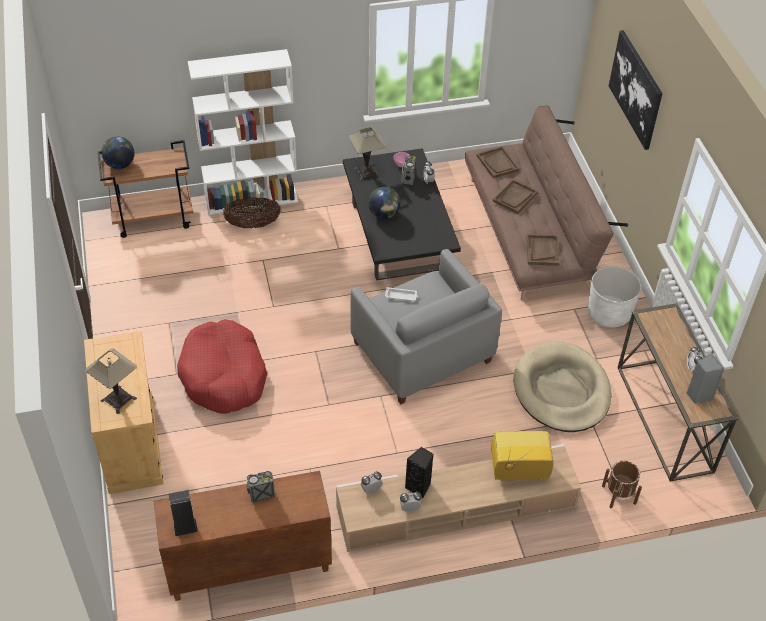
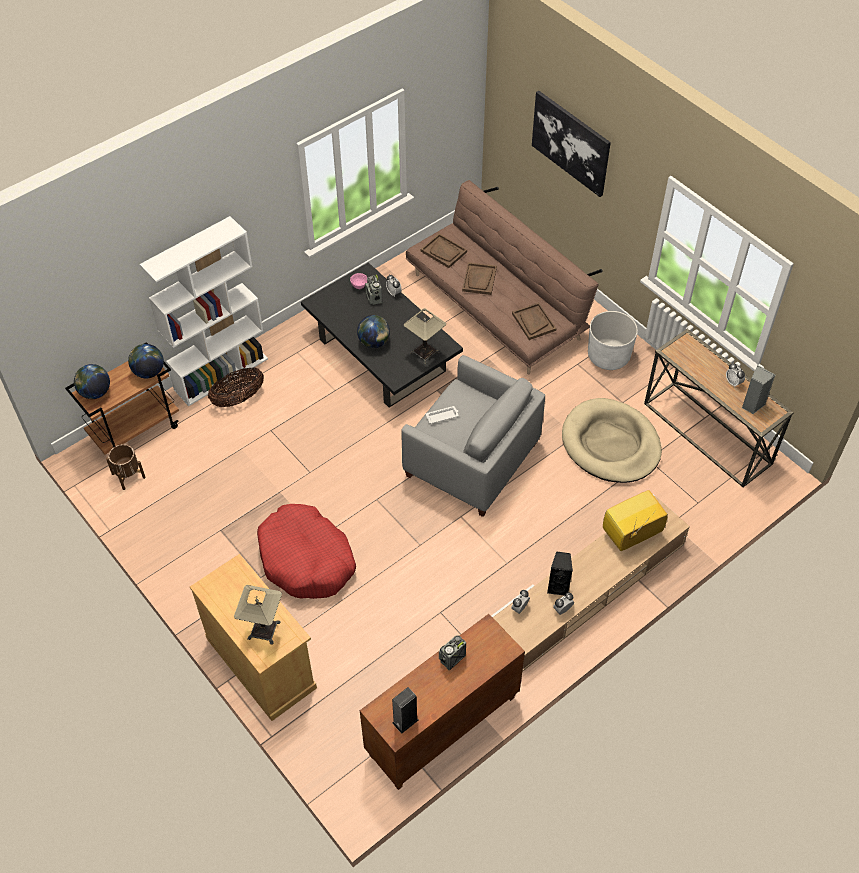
camera: 25 degrees left, 5 degrees up
(172, 165) = (149, 372): none -> globe
(366, 172) = (331, 306): table lamp -> table lamp (425, 352)
(619, 494) = (710, 517): brown planter -> brown planter (128, 475)

